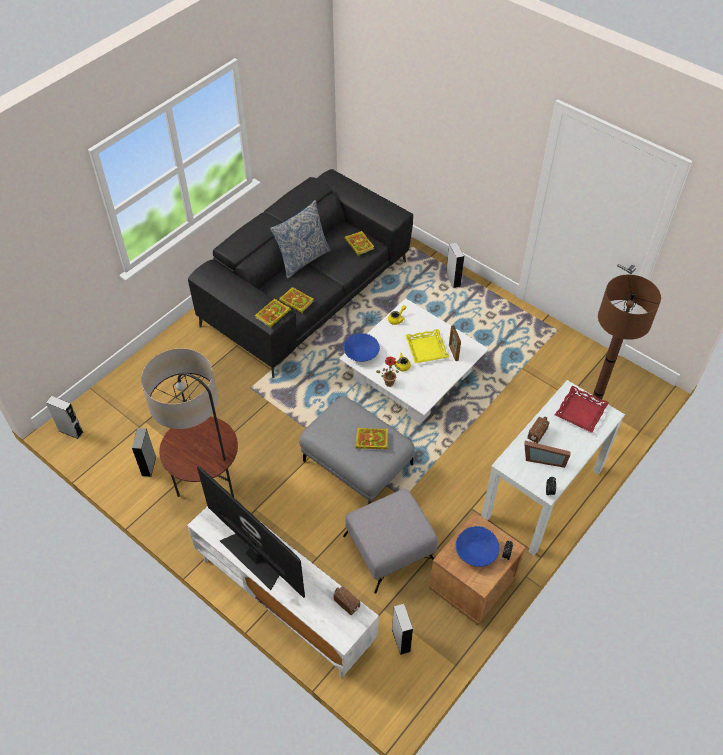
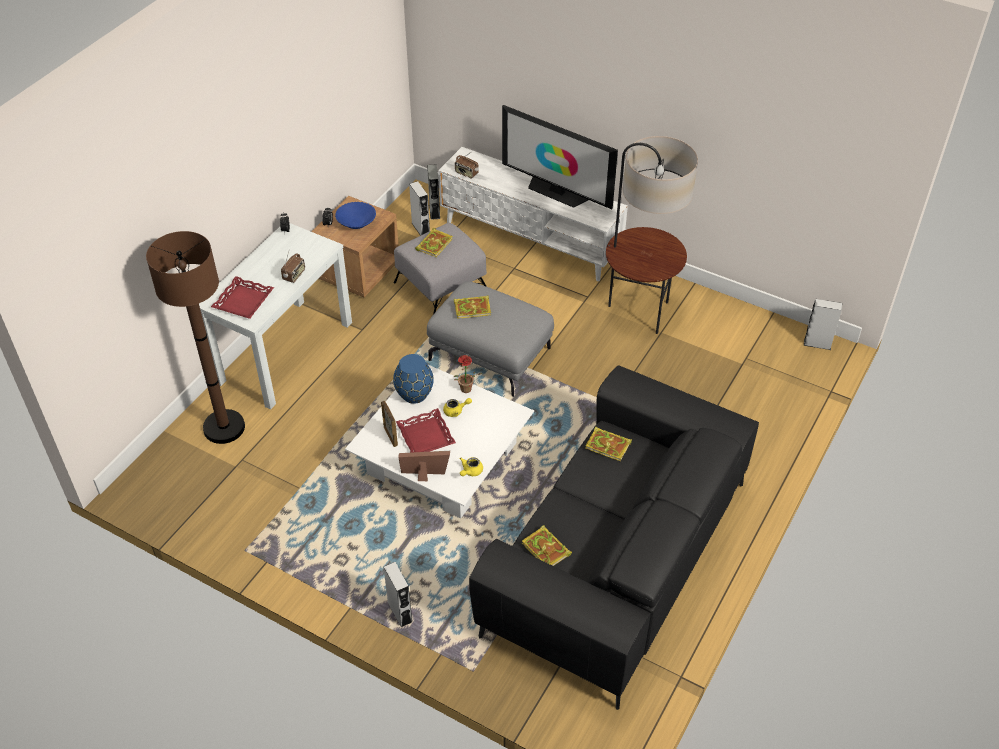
camera: 170 degrees right, 5 degrees down
(149, 466) = (712, 323): grey speaker -> grey speaker (434, 211)
(272, 315) = (623, 380): book -> book (434, 244)
(302, 259) = (623, 514): pillow -> none
(361, 353) = (507, 419): blue bowl -> none
(426, 349) = (426, 436): yellow tray -> red tray
(431, 384) = (414, 394): none -> blue vase
(543, 458) = (289, 256): picture frame -> picture frame (425, 475)

